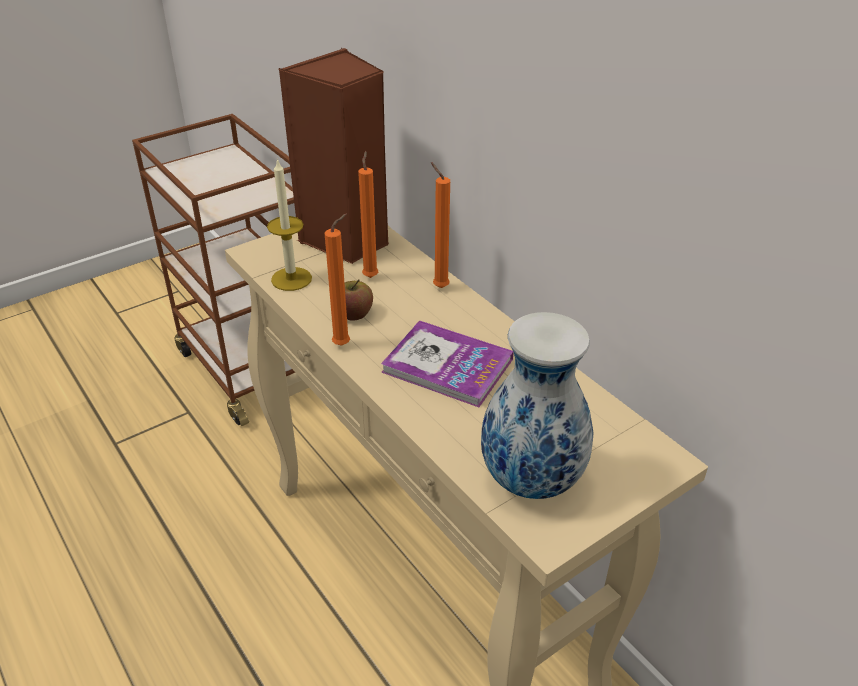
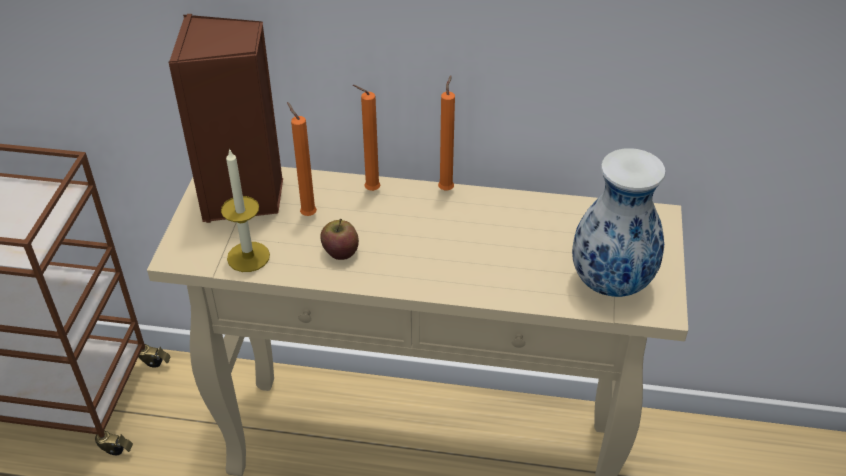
camera: 45 degrees left, 5 degrees up
(344, 344) = (368, 279): orange candle -> orange candle (446, 188)
(447, 365) = (460, 245): book -> none

